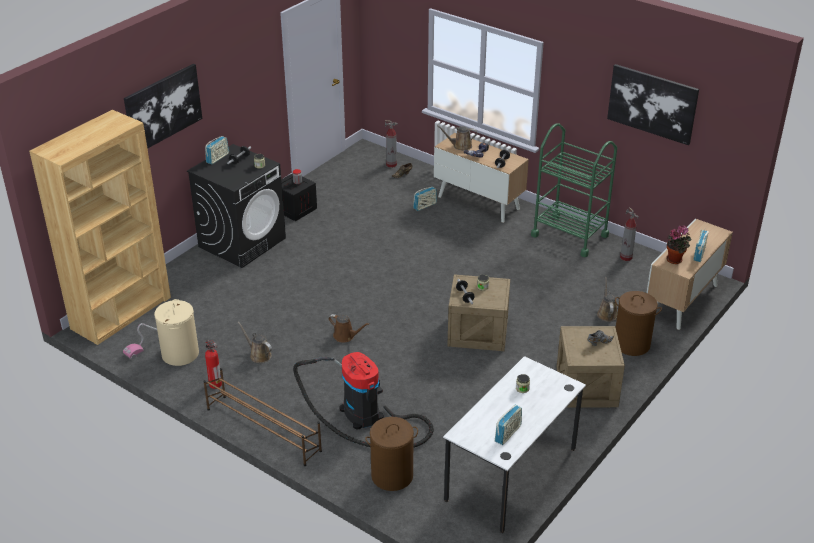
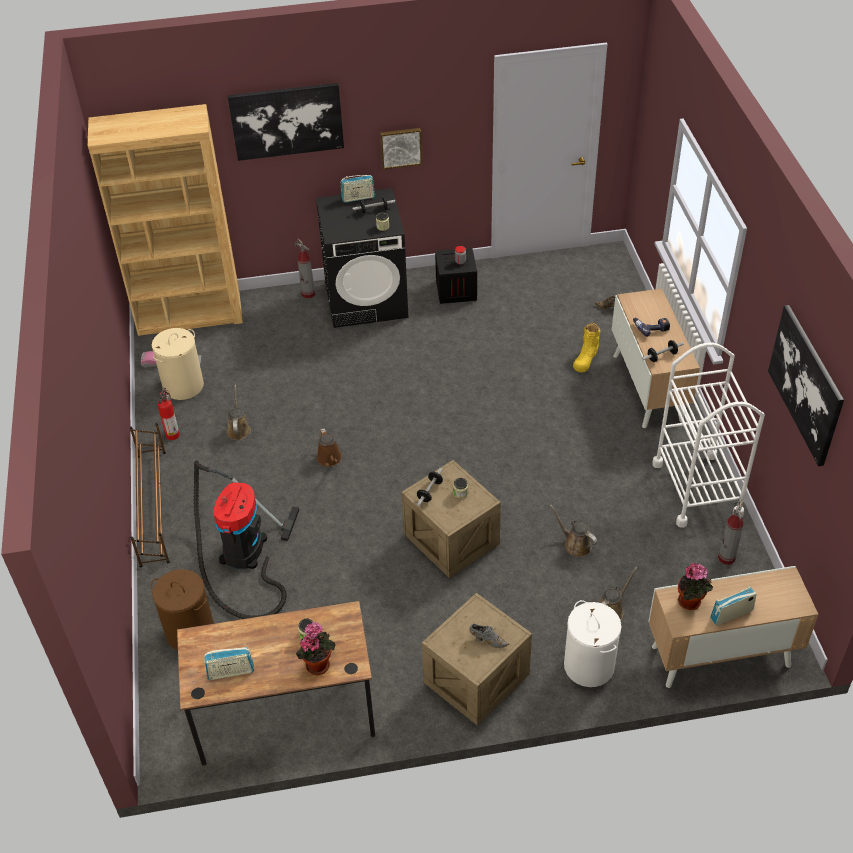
camera: 45 degrees right, 10 degrees up
(234, 106) = (401, 147): none -> picture
(391, 164) = (613, 289): fire extinguisher -> fire extinguisher (308, 294)
(425, 206) = (586, 358): radio -> yellow boot
(460, 146) = (644, 309): brown watering can -> brown watering can (575, 544)
(511, 474) = (285, 713): white desk -> brown desk
(548, 397) = (318, 663): none -> potted plant
(569, 235) = (697, 489): green cart -> white cart
(632, 344) = (589, 666): brown laundry basket -> white laundry basket

